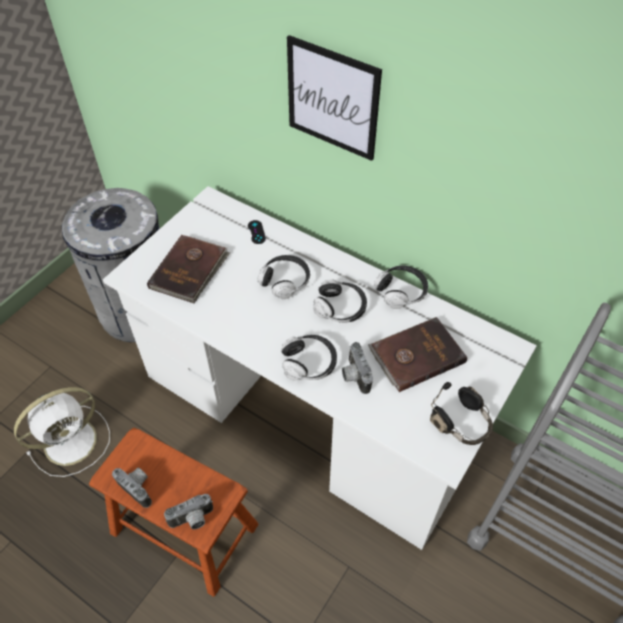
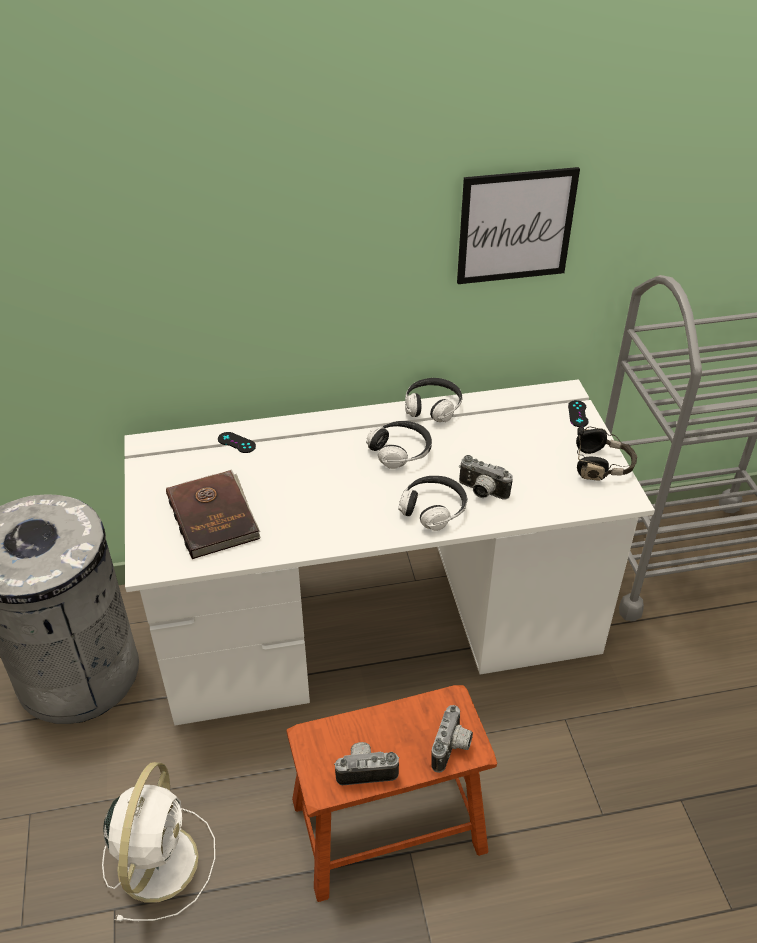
camera: 45 degrees left, 10 degrees down
(285, 281) = (322, 464): headphones -> none
(332, 99) = (301, 224): picture -> picture (515, 226)
(416, 355) = (507, 444): brown book -> none
(498, 371) = (578, 414): none -> black game controller

